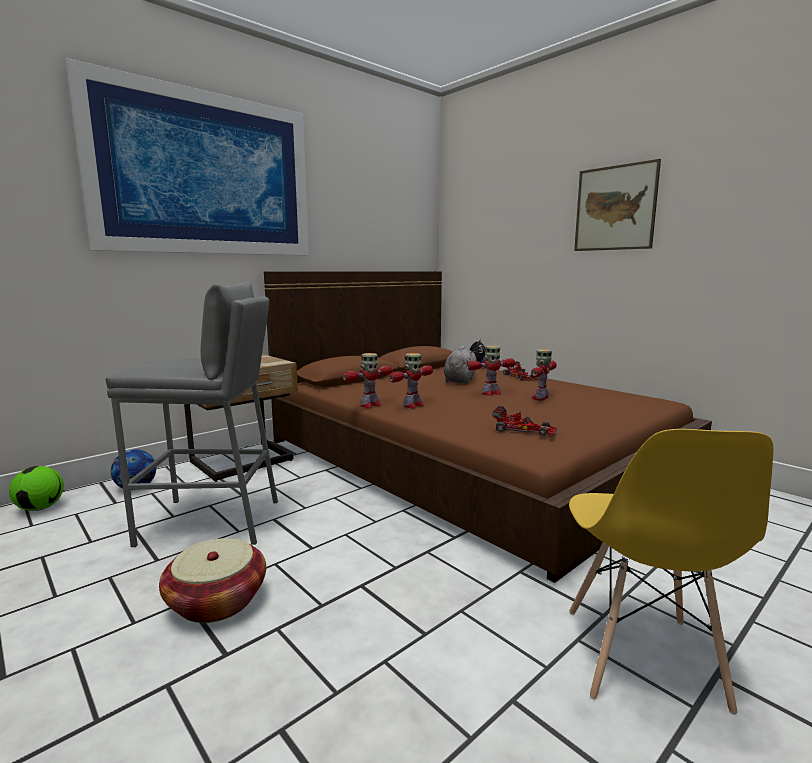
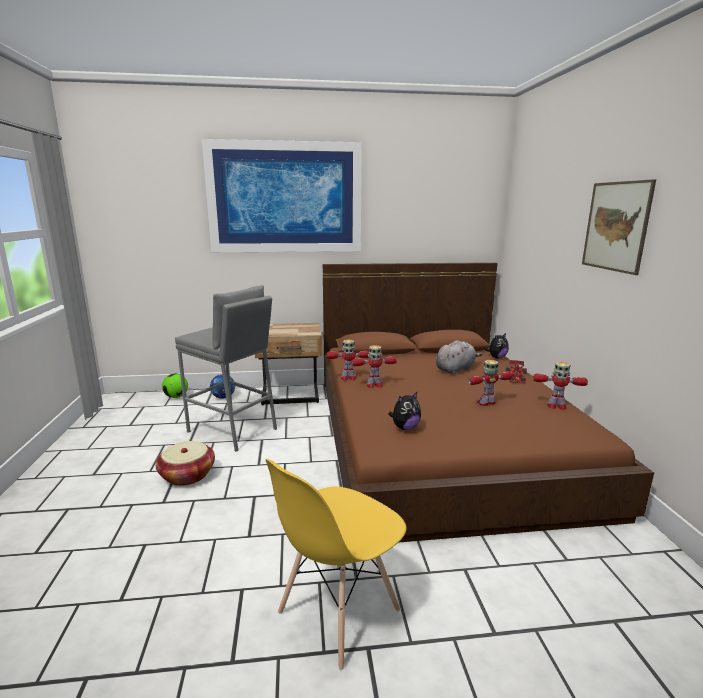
camera: 35 degrees right, 5 degrees up
(491, 393) = (451, 388): toy robot -> toy robot (556, 406)
(523, 429) = (405, 427): toy car -> plush toy

